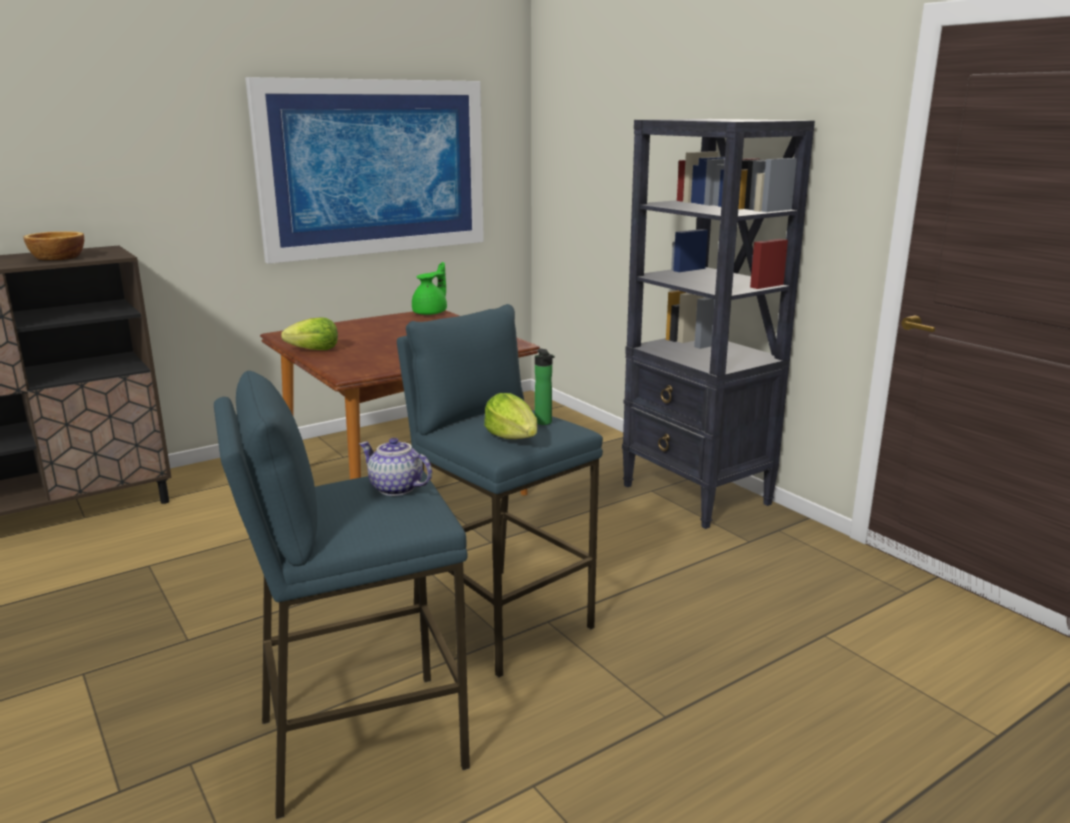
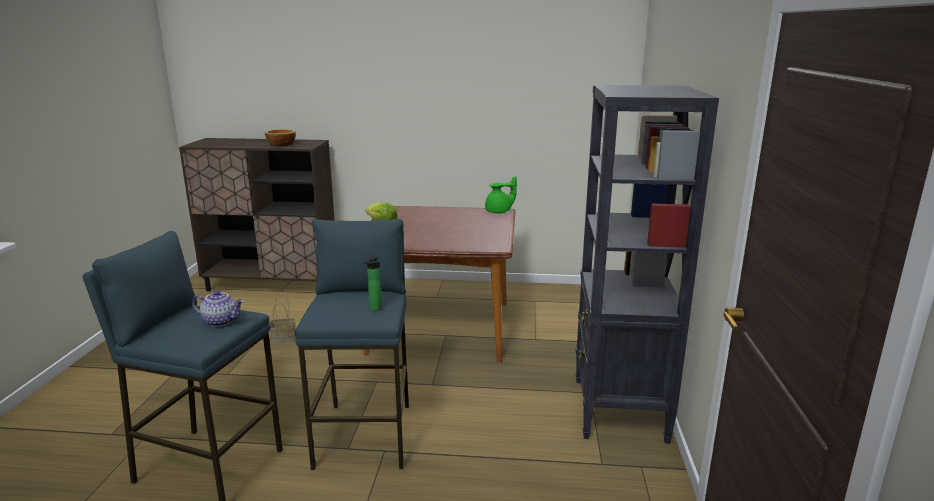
camera: 40 degrees right, 0 degrees up
(202, 568) = (284, 338): none -> basket
(374, 168) = (499, 102): picture -> none
(395, 488) = (221, 321): teapot -> teapot turned 120 degrees clockwise
(513, 438) = (337, 312): lettuce -> none

